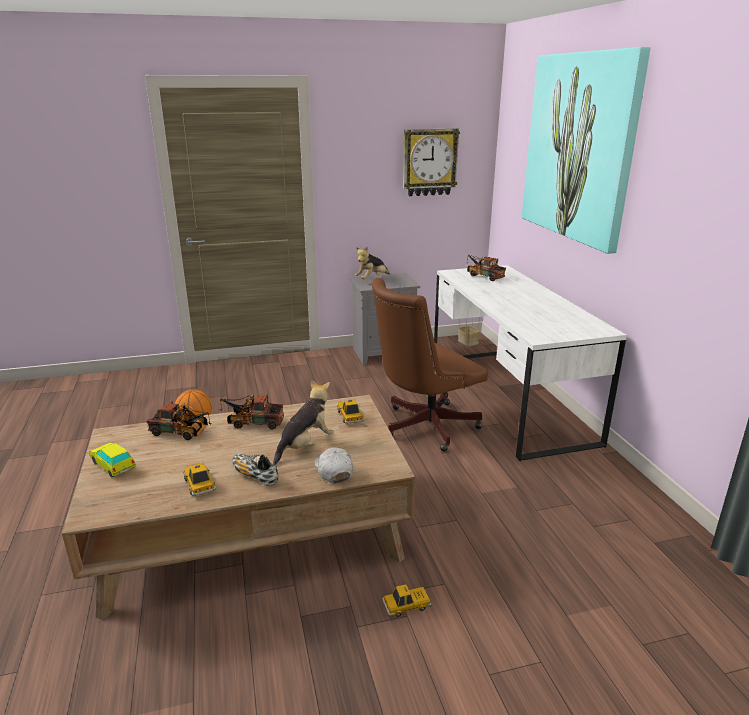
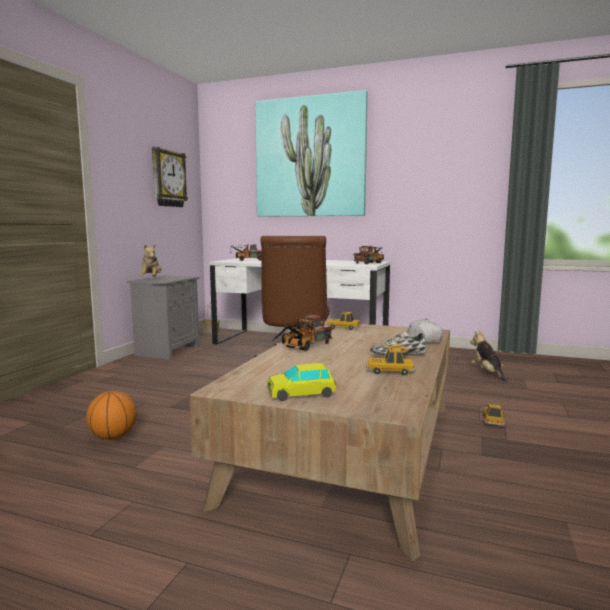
camera: 55 degrees left, 15 degrees down
(182, 432) = (279, 365): toy truck -> toy truck (370, 263)
(305, 446) = (371, 340): plush toy -> plush toy (488, 373)

